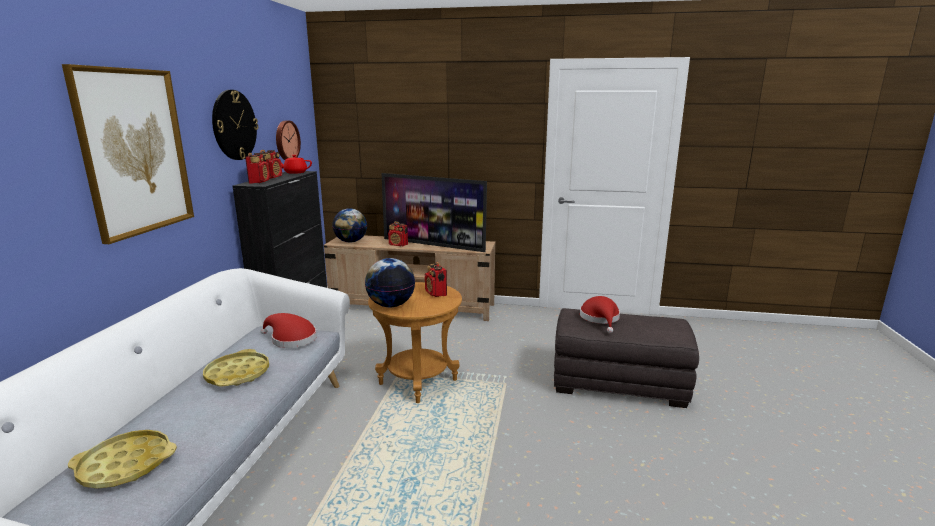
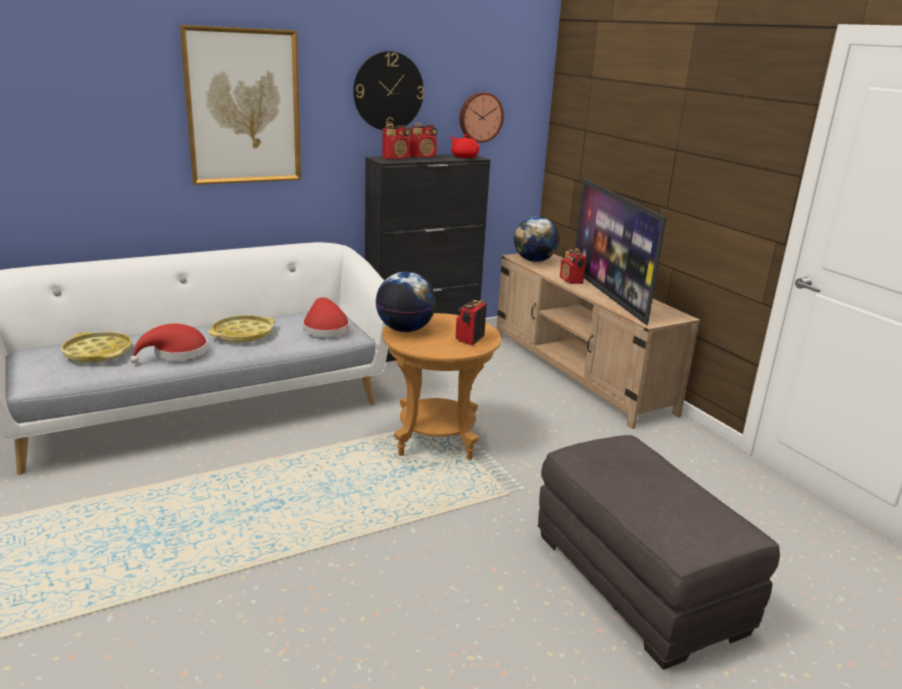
camera: 50 degrees right, 5 degrees up
(600, 318) = (634, 467): red hat -> red hat (176, 353)

